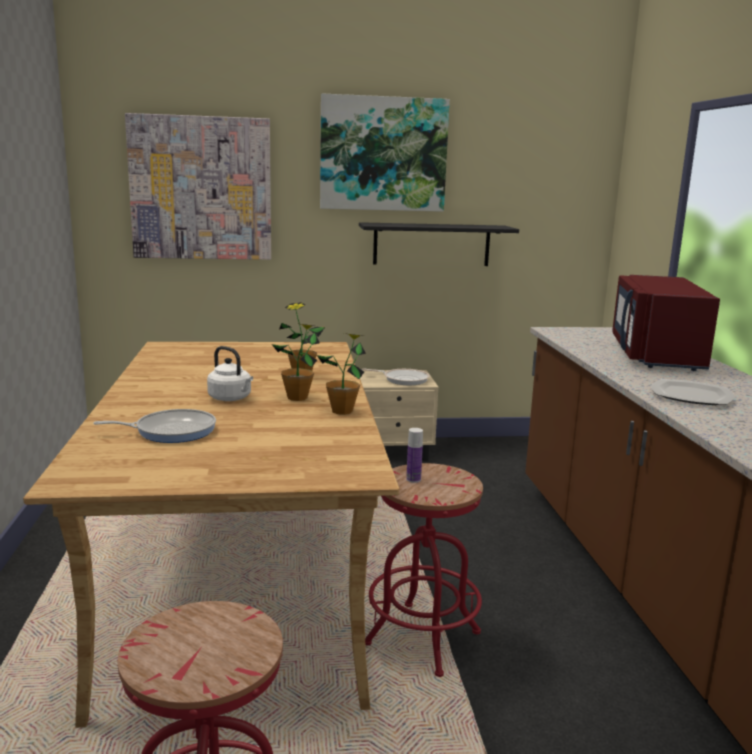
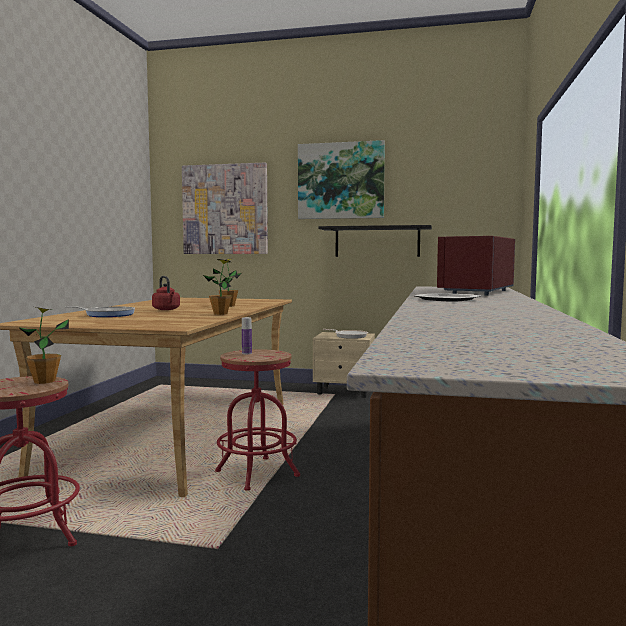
camera: 20 degrees right, 10 degrees down
(231, 398) = (166, 309): white kettle -> red kettle
(297, 398) = (206, 310): potted plant -> potted plant (44, 381)

